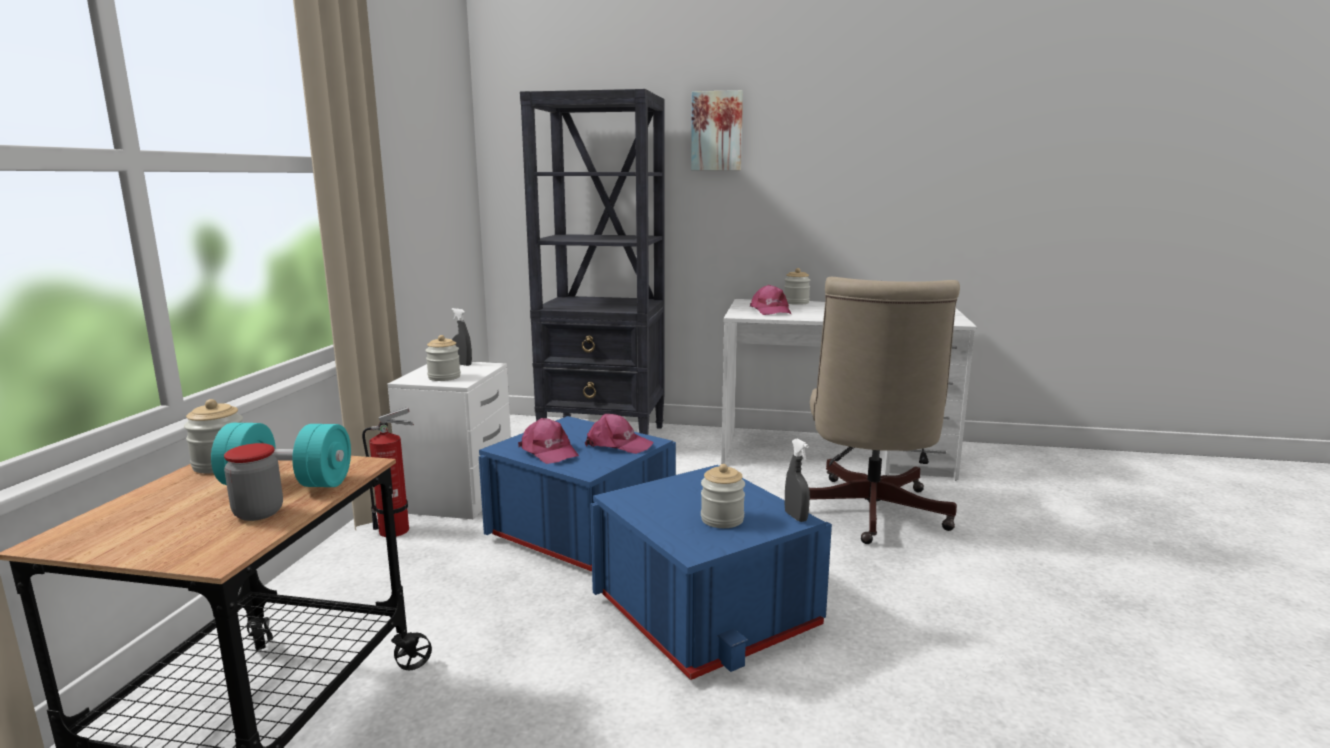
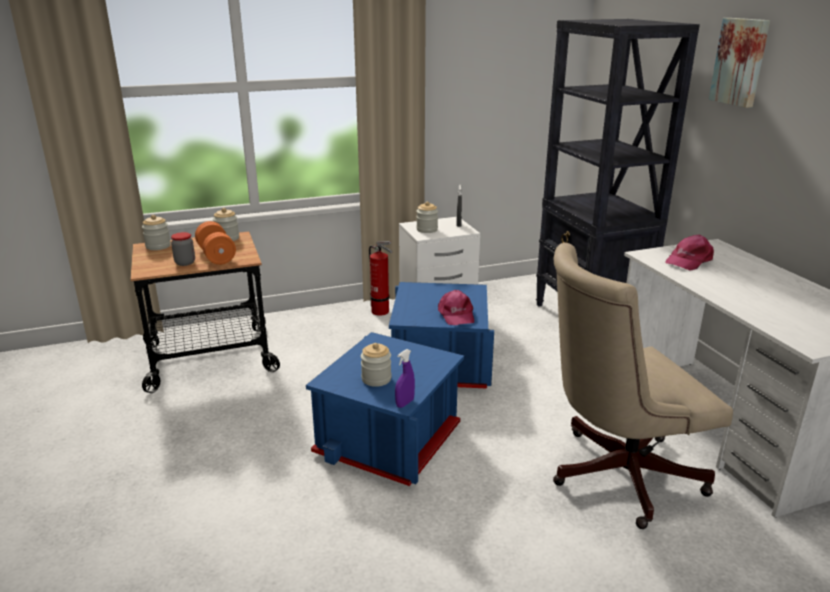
camera: 60 degrees right, 10 degrees up
(287, 483) = (216, 256): turquoise dumbbell -> orange dumbbell
(548, 452) = (418, 299): pink cap -> none
(796, 302) = (752, 262): jar -> jar (158, 246)
(796, 517) = (405, 403): grey spray bottle -> purple spray bottle

